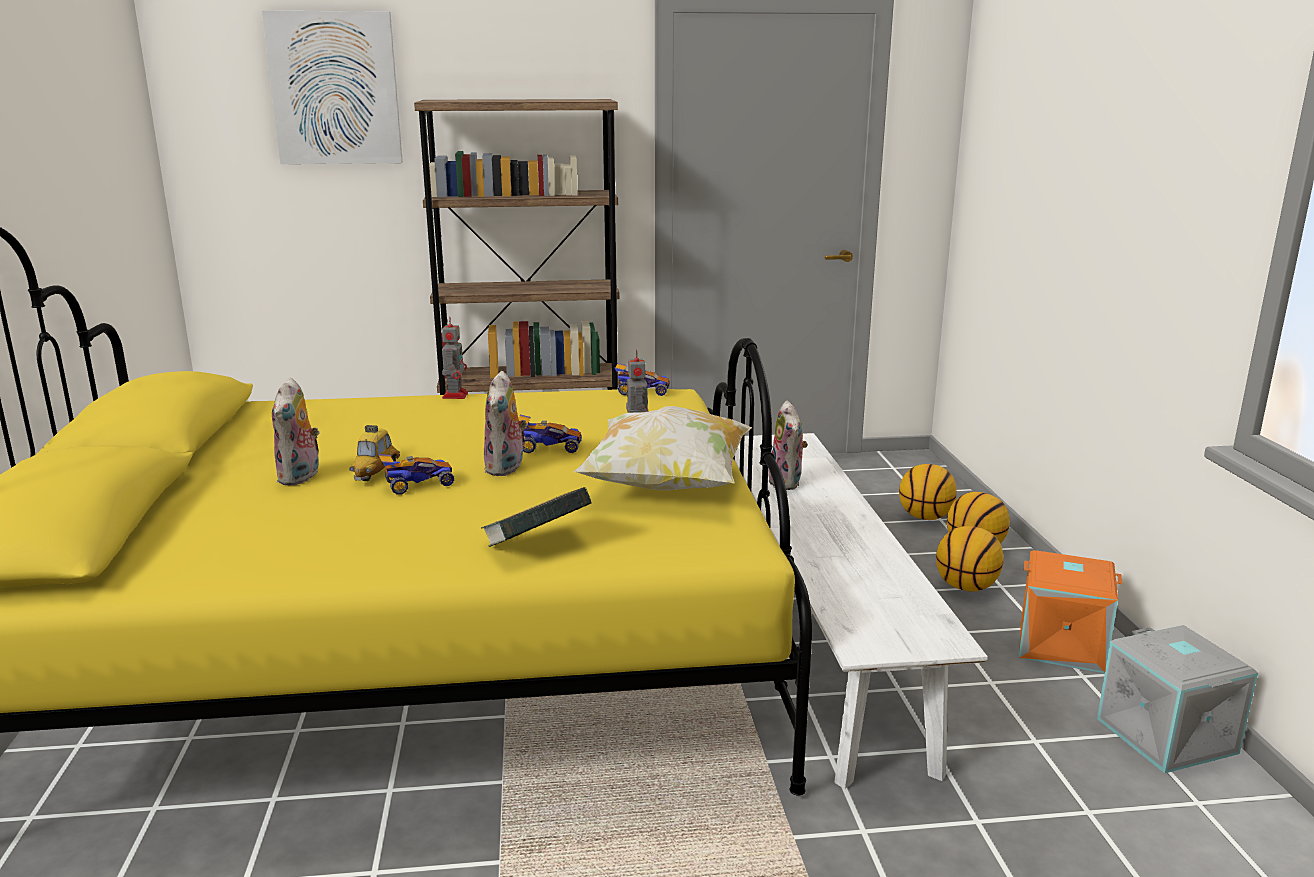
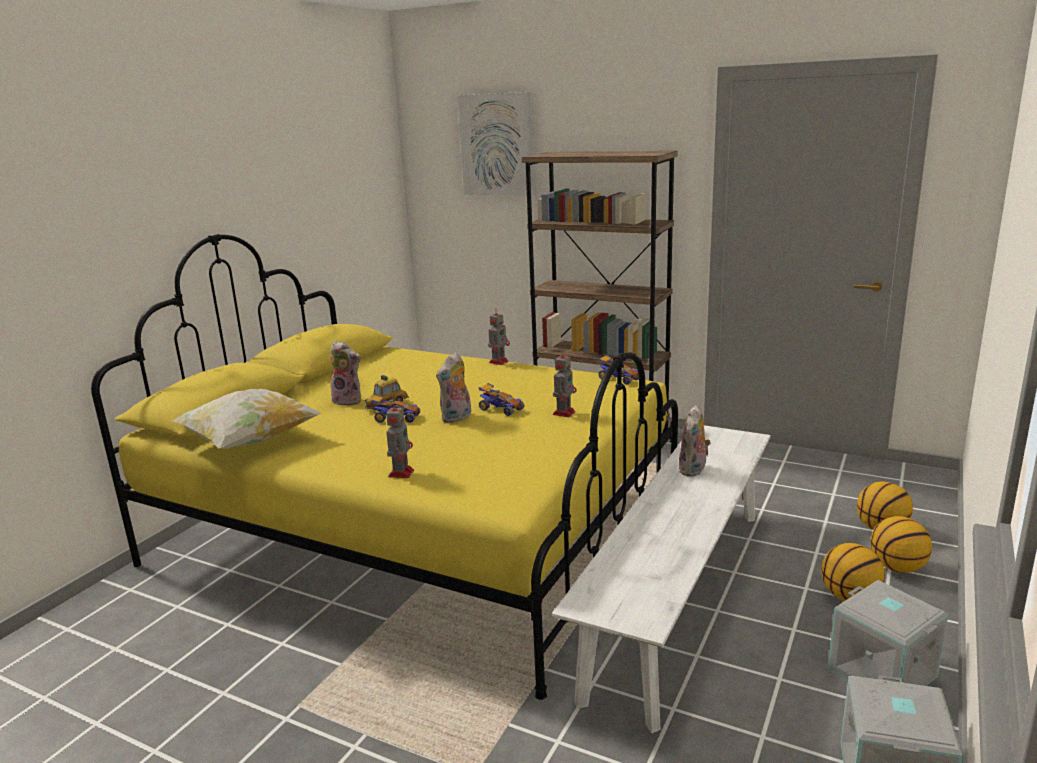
camera: 35 degrees right, 0 degrees up
(301, 477) = (349, 400): plush toy -> plush toy turned 105 degrees counterclockwise
(537, 545) = (401, 472): book -> toy robot
(666, 485) = (531, 452): pillow -> pillow (250, 442)
(1060, 646) = (880, 673): orange storage box -> grey storage box

